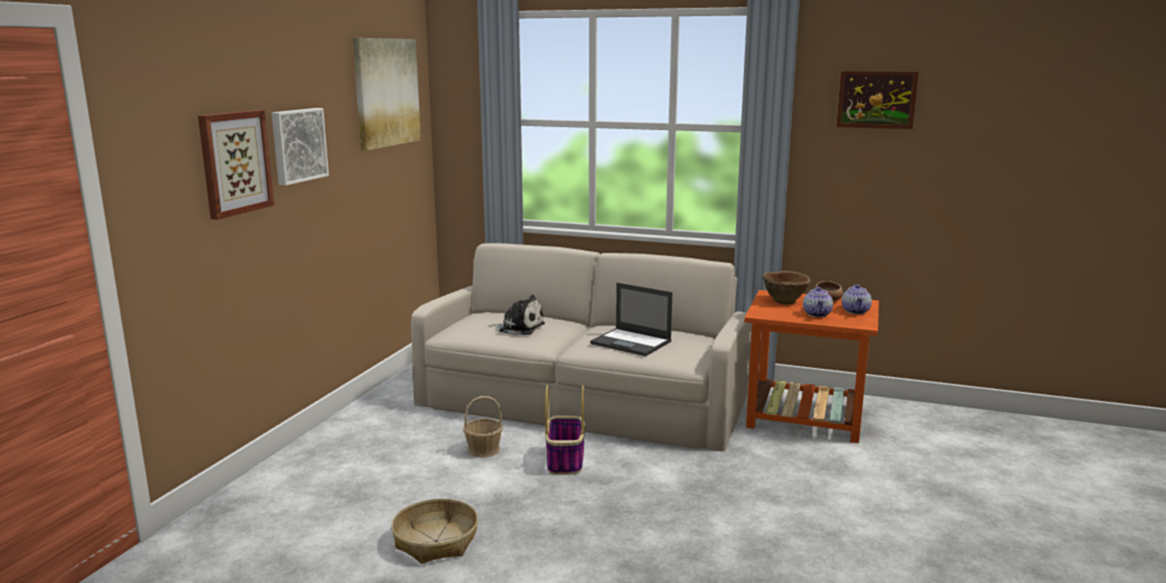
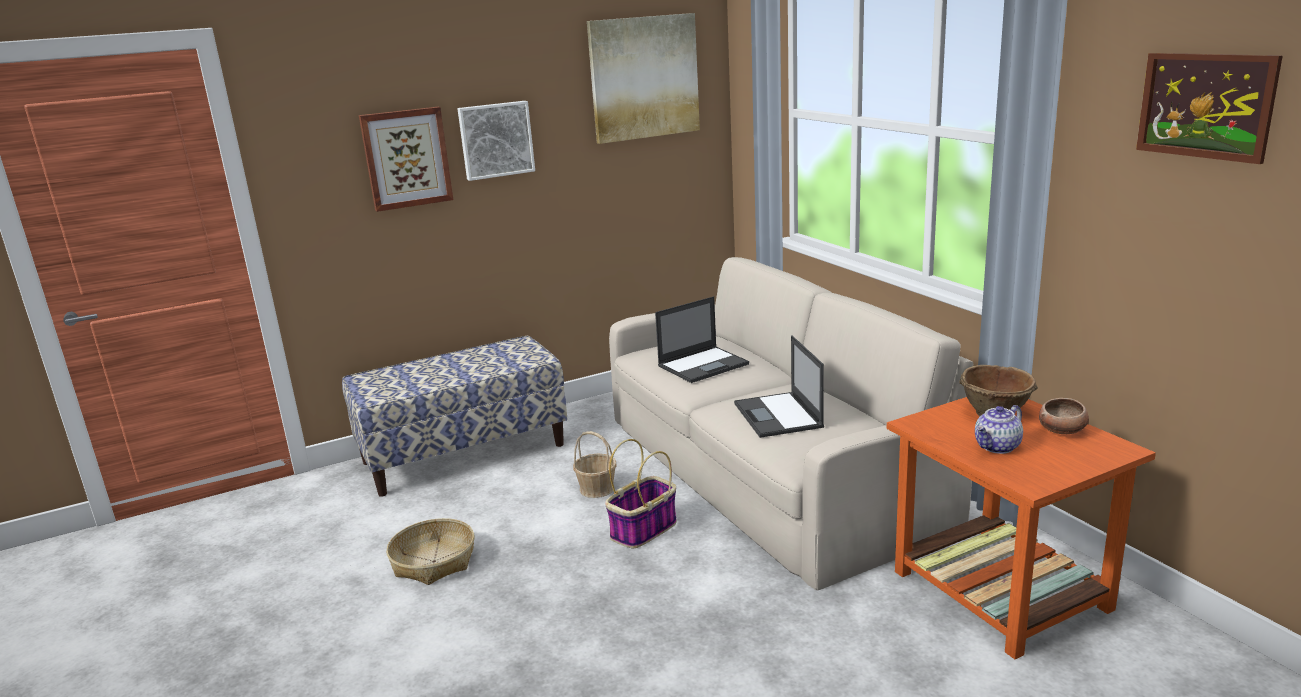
camera: 45 degrees right, 5 degrees up
(314, 466) = (464, 453): none -> bench
(519, 328) = (704, 365): plush toy -> laptop
(856, 311) = (1070, 459): teapot -> none

